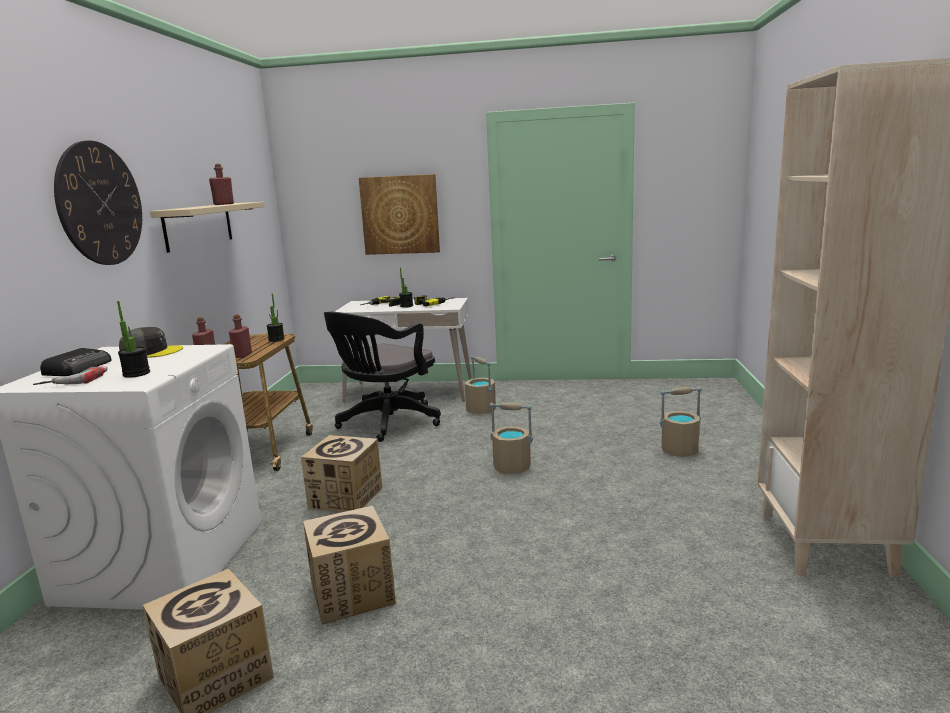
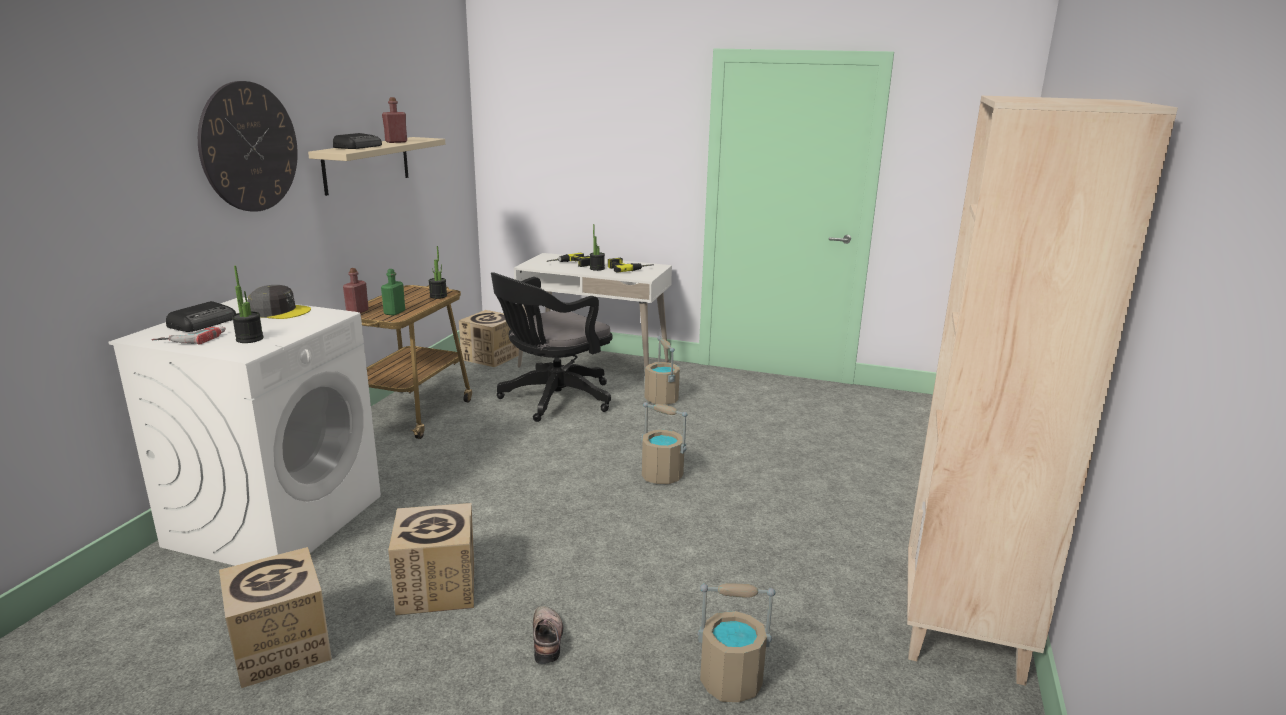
camera: 10 degrees right, 5 degrees up
(194, 207) = (358, 147): none -> radio
(242, 355) = (394, 312): red bottle -> green bottle
(346, 498) = (474, 482): cardboard box -> cardboard box (490, 357)
(400, 215) = (605, 160): picture -> none
(480, 617) = (548, 639): none -> shoe
(680, 450) = (861, 486): beige bucket -> beige bucket (731, 681)

